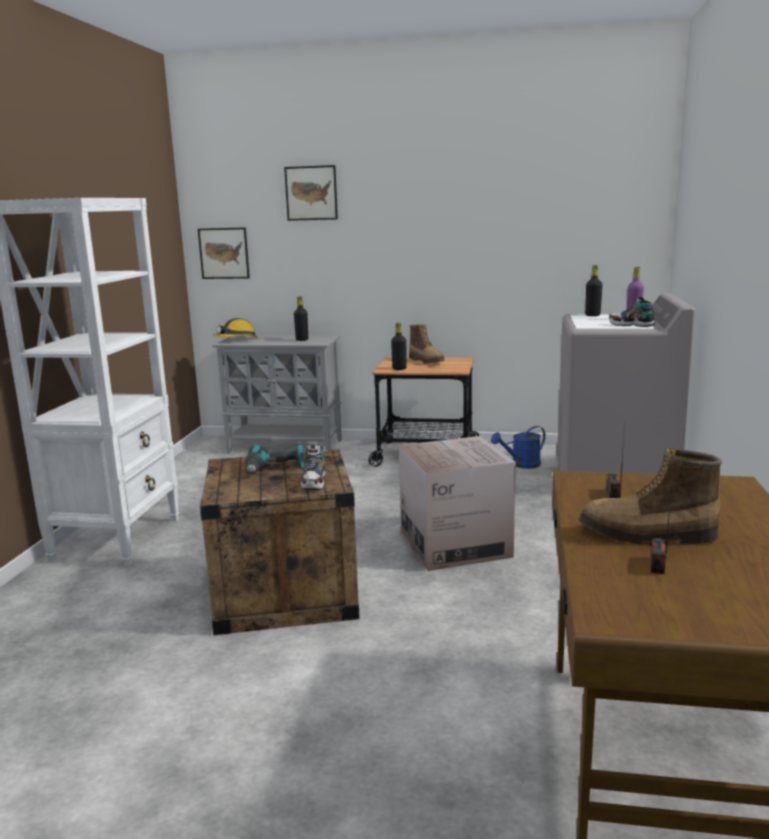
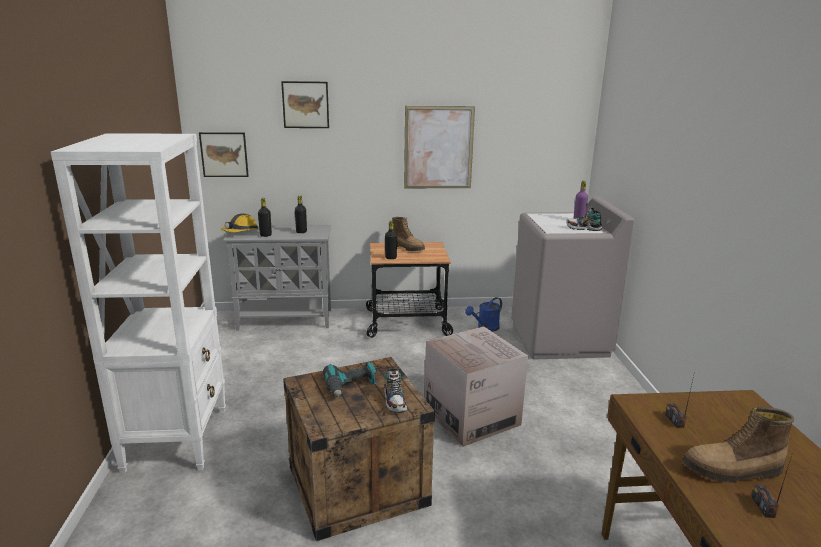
camera: 15 degrees left, 5 degrees up
(467, 240) = (438, 148): none -> picture
(592, 315) = (544, 215): black bottle -> black bottle (265, 235)

